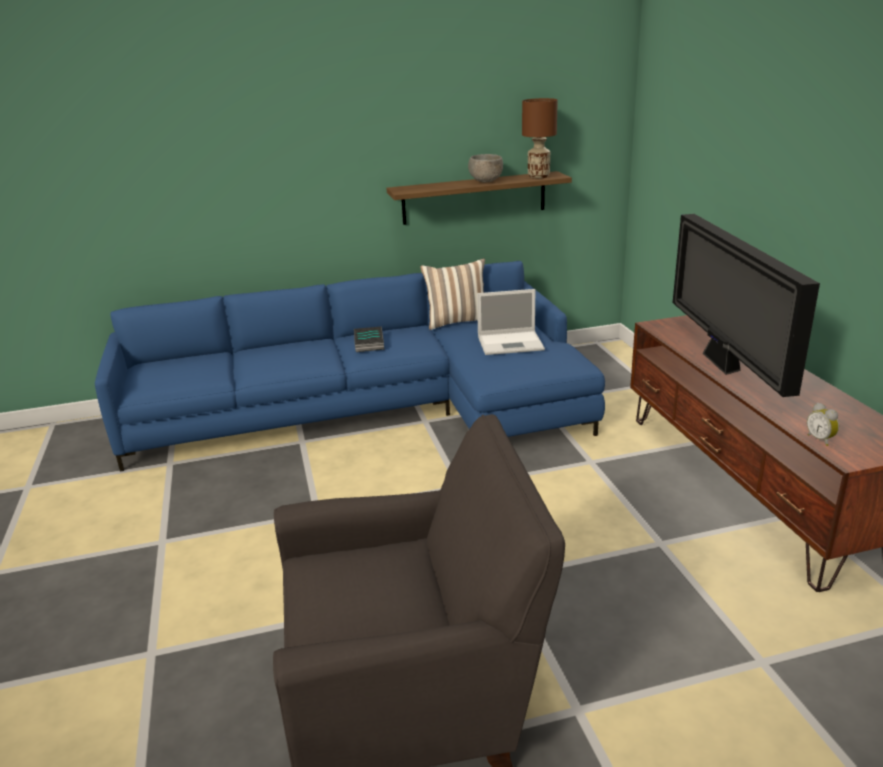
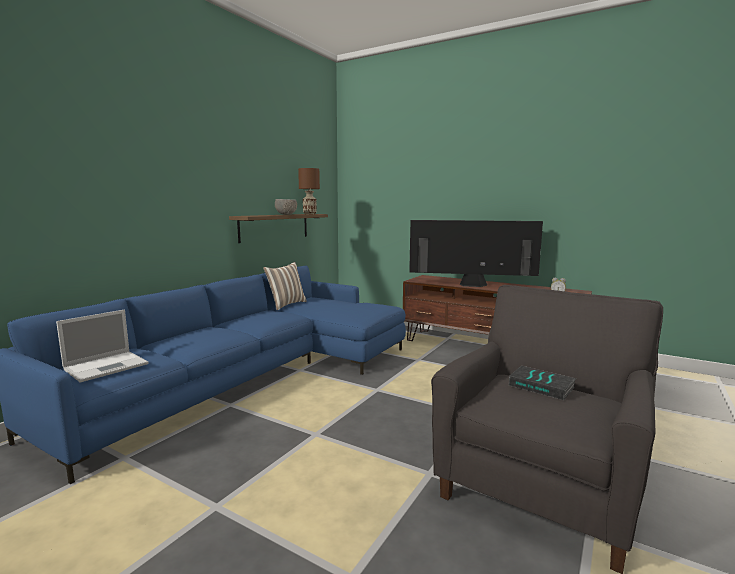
camera: 45 degrees left, 15 degrees down
(370, 343) = (255, 319): book -> book (542, 386)
(511, 343) = (342, 305): laptop -> laptop (108, 366)
(722, 364) = (471, 285): television -> television turned 150 degrees clockwise

